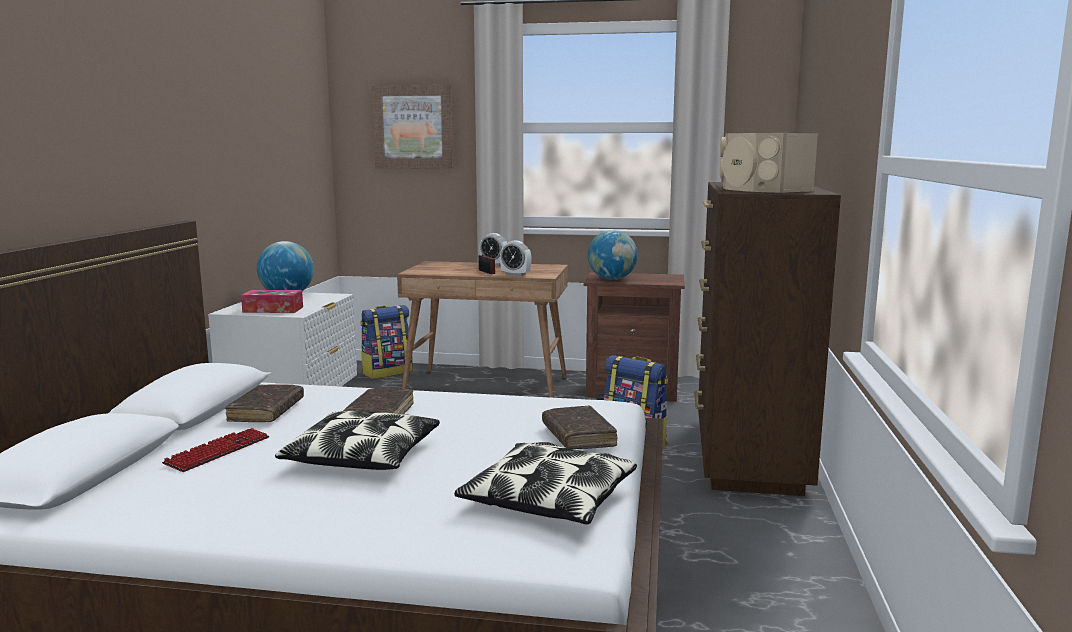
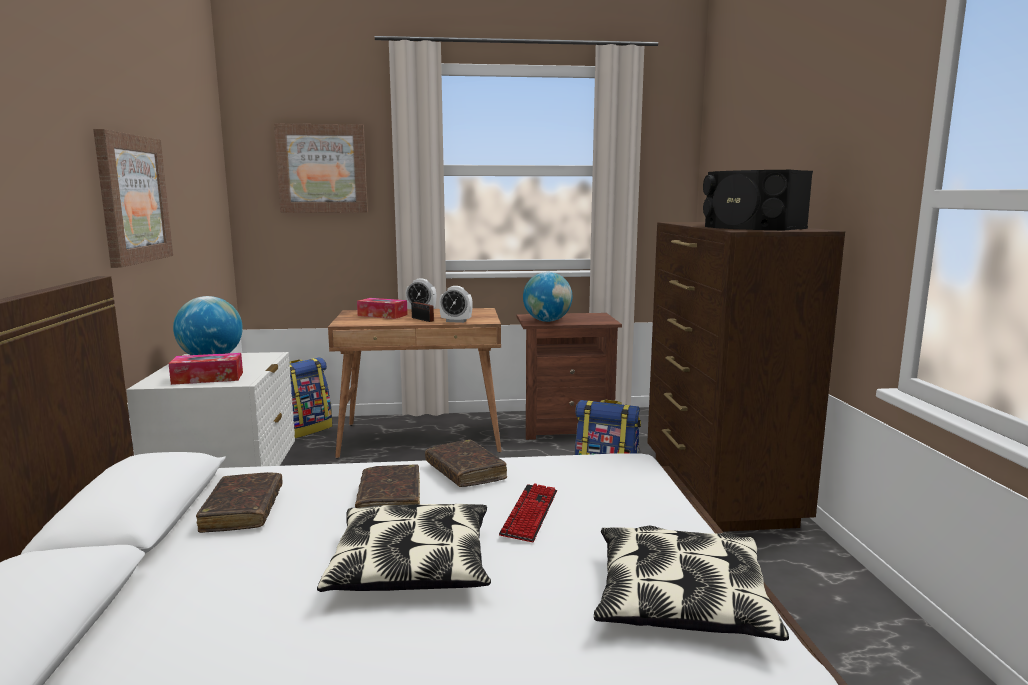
camera: 15 degrees left, 0 degrees up
(218, 451) = (212, 583): keyboard -> keyboard (530, 513)
(226, 157) = (132, 199): none -> picture
(454, 266) = (382, 315): none -> tissue box
(578, 436) = (634, 504): brown book -> brown book (465, 472)
(760, 189) = (750, 228): beige speaker -> black speaker

